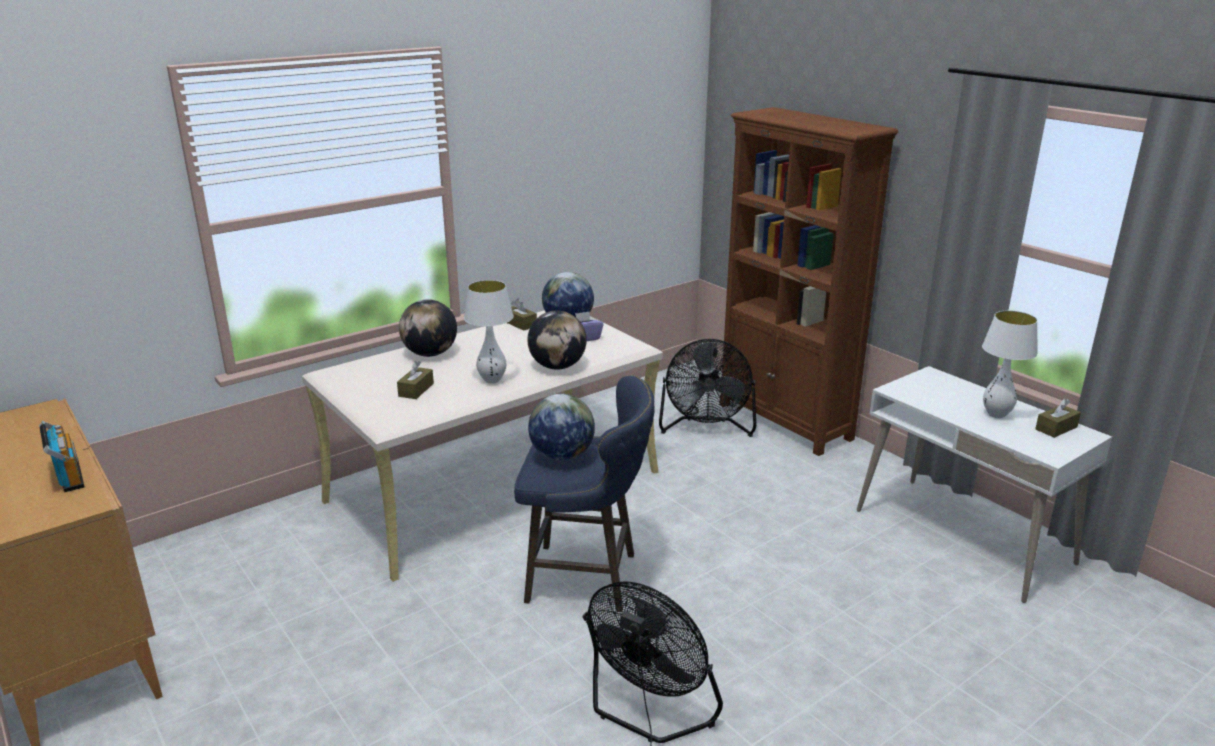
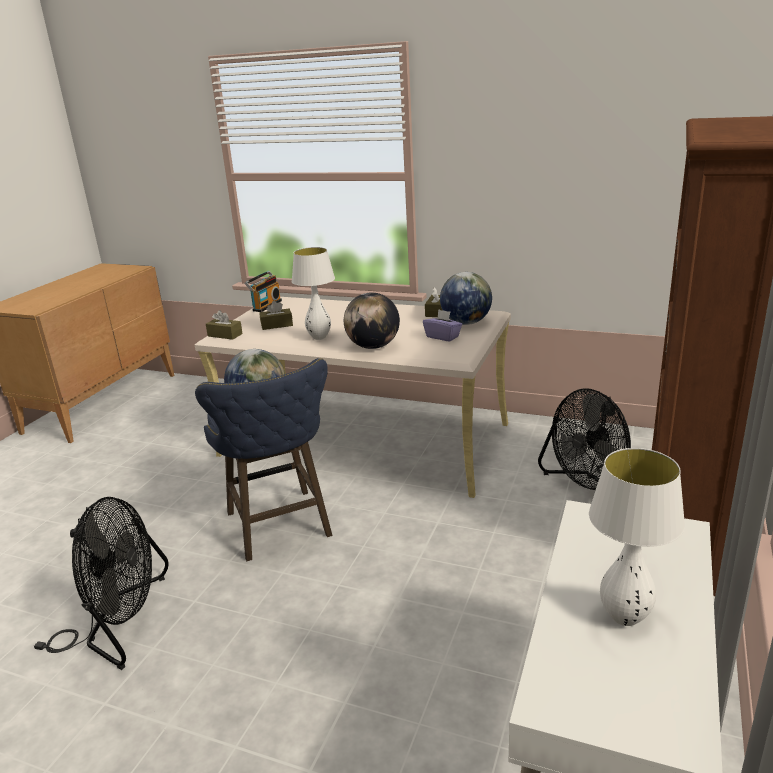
camera: 60 degrees right, 0 degrees up
(67, 477) = (64, 297): radio -> radio (266, 305)
(430, 354) = (340, 309): globe -> none
(1056, 428) = (660, 694): brown tissue box -> brown tissue box (225, 335)

